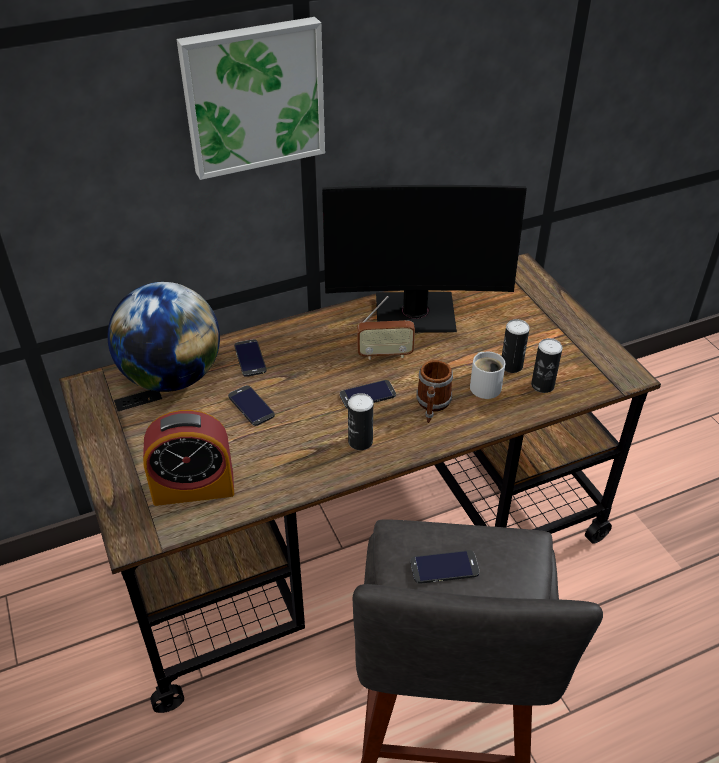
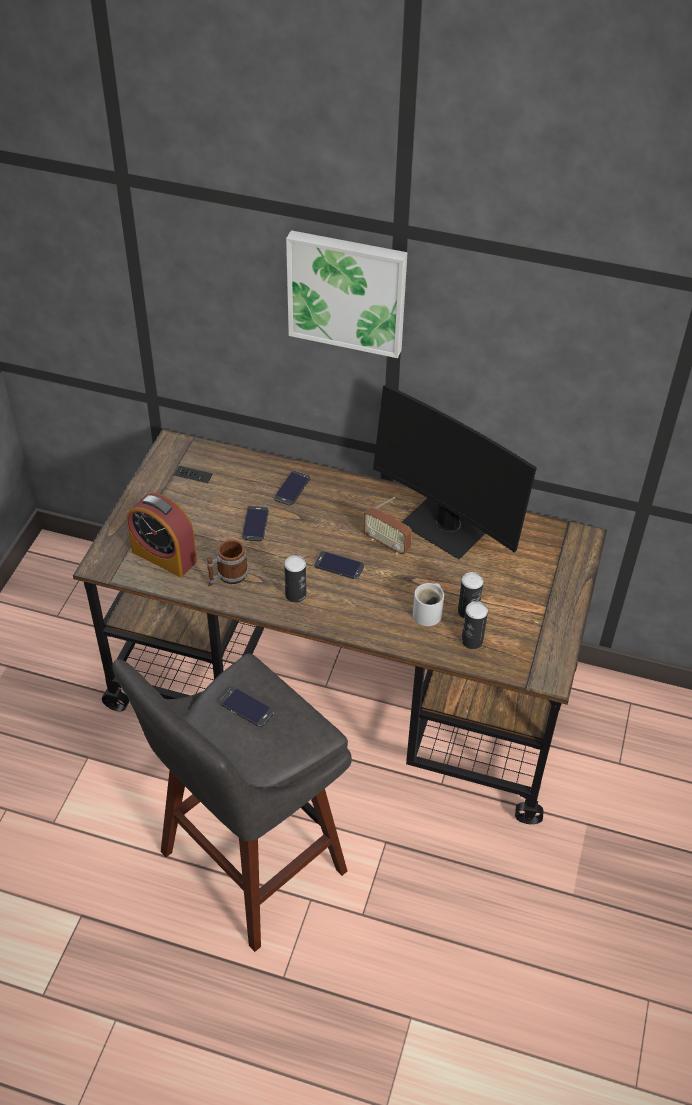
camera: 40 degrees right, 5 degrees up
(172, 377) = (228, 471): globe -> none
(432, 406) = (373, 602): mug -> mug (227, 576)

